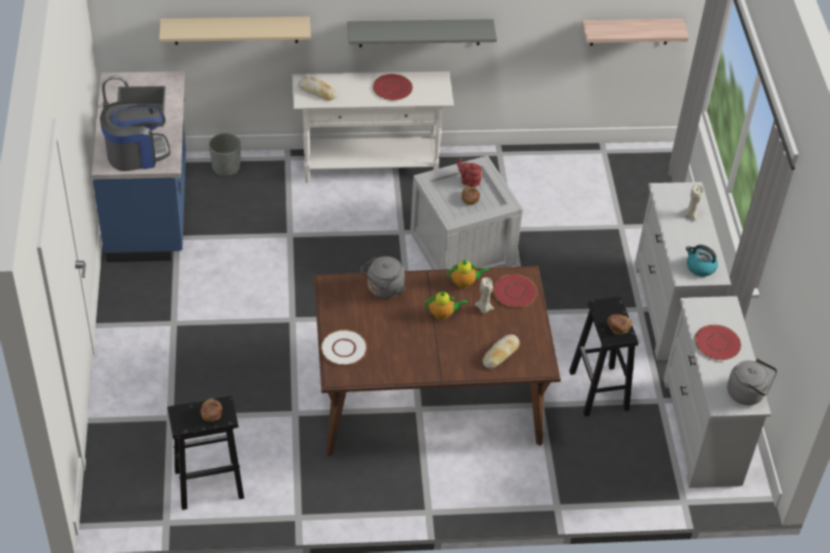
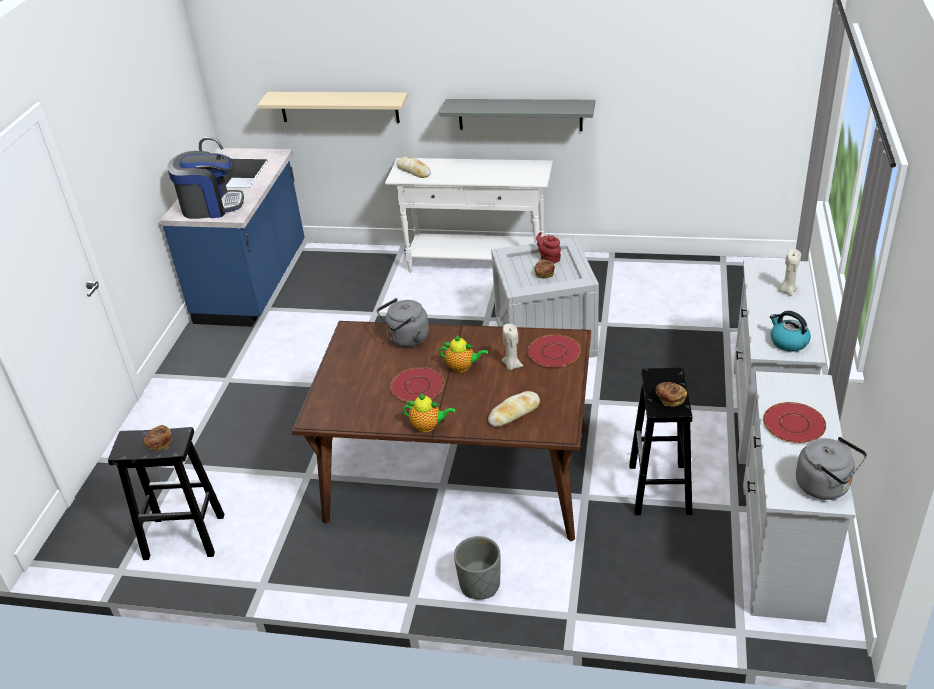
camera: 20 degrees right, 10 degrees down
(226, 167) = (340, 256): grey planter -> grey planter (480, 584)
(343, 349) = (335, 391): white plate -> none
(392, 88) = (489, 171): red plate -> red plate (417, 386)
(465, 282) = (499, 339): teapot -> teapot (428, 426)
(630, 31) = (746, 119): shelf -> none

